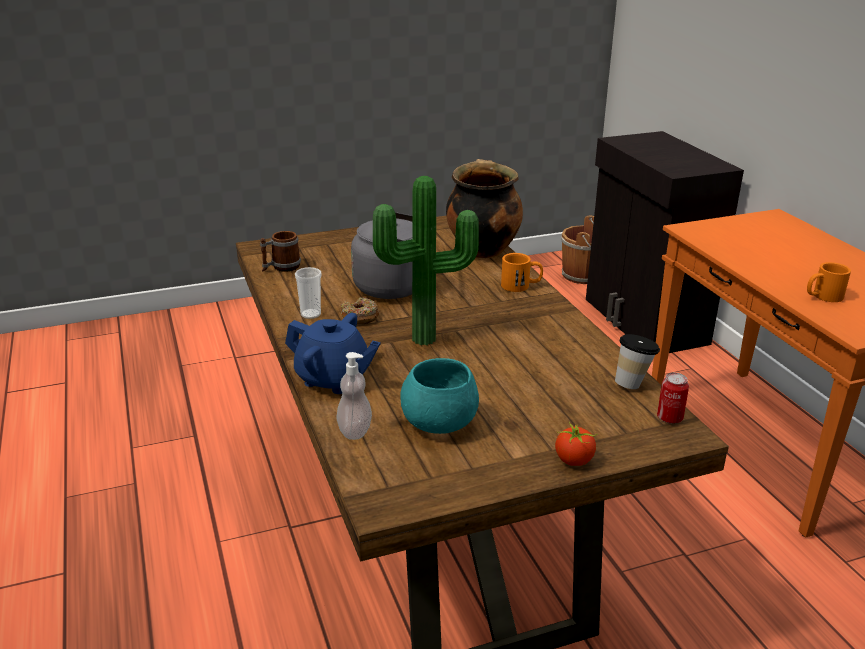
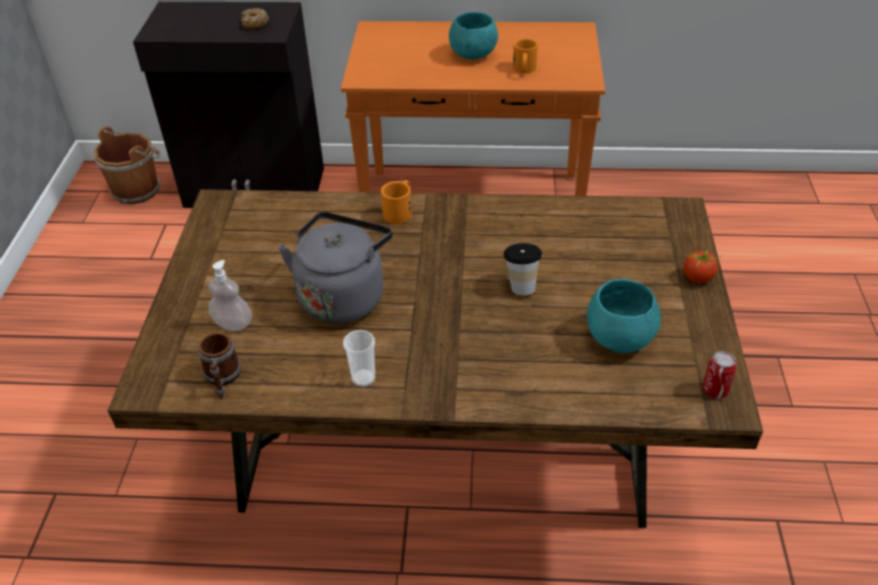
camera: 65 degrees left, 15 degrees up
(333, 379) = (512, 391): blue teapot -> none
(354, 431) = (610, 396): soap dispenser -> soap dispenser (233, 323)
(360, 317) = (394, 340): donut -> donut (255, 23)
(426, 341) = (472, 305): potted plant -> none
(482, 249) = (302, 210): cooking pot -> none
(633, 383) = (603, 209): cup -> cup (521, 286)
(669, 418) = (659, 209): can -> can (715, 390)
(807, 266) = (472, 54): none -> turquoise bowl

